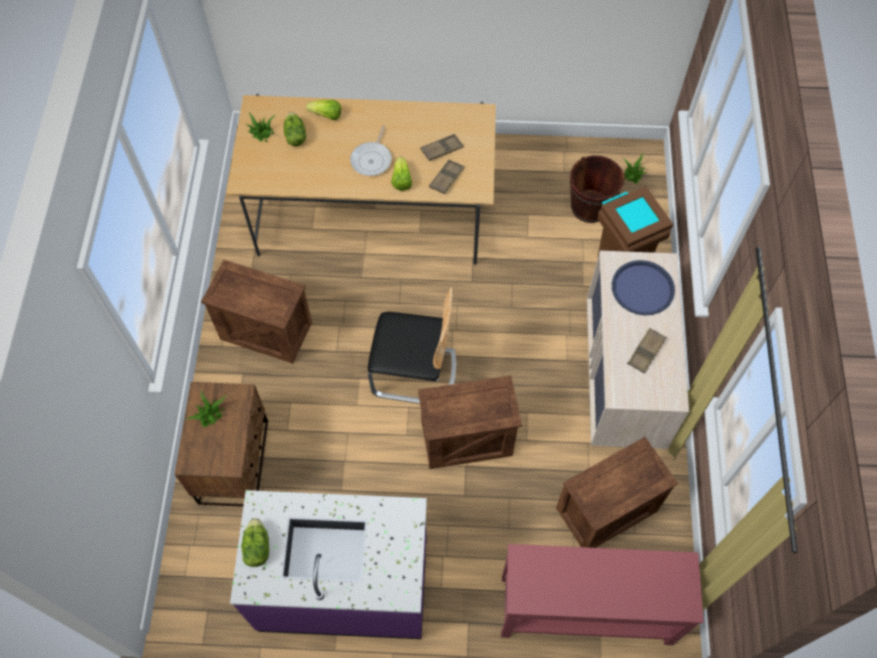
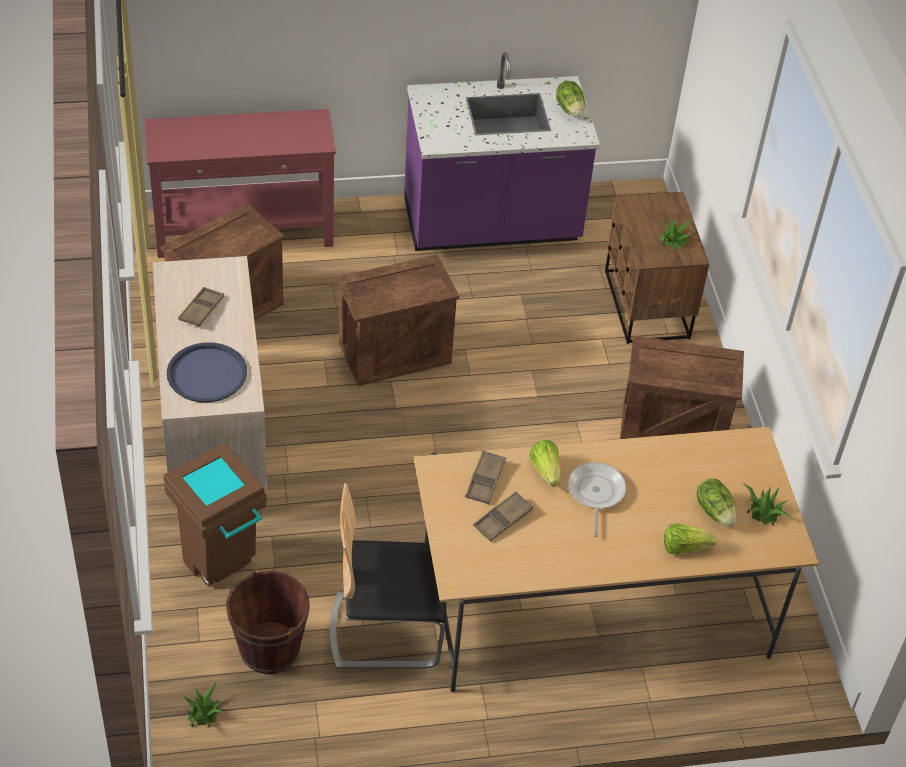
camera: 165 degrees right, 15 degrees down
(414, 373) = (472, 409): chair -> chair (386, 629)

